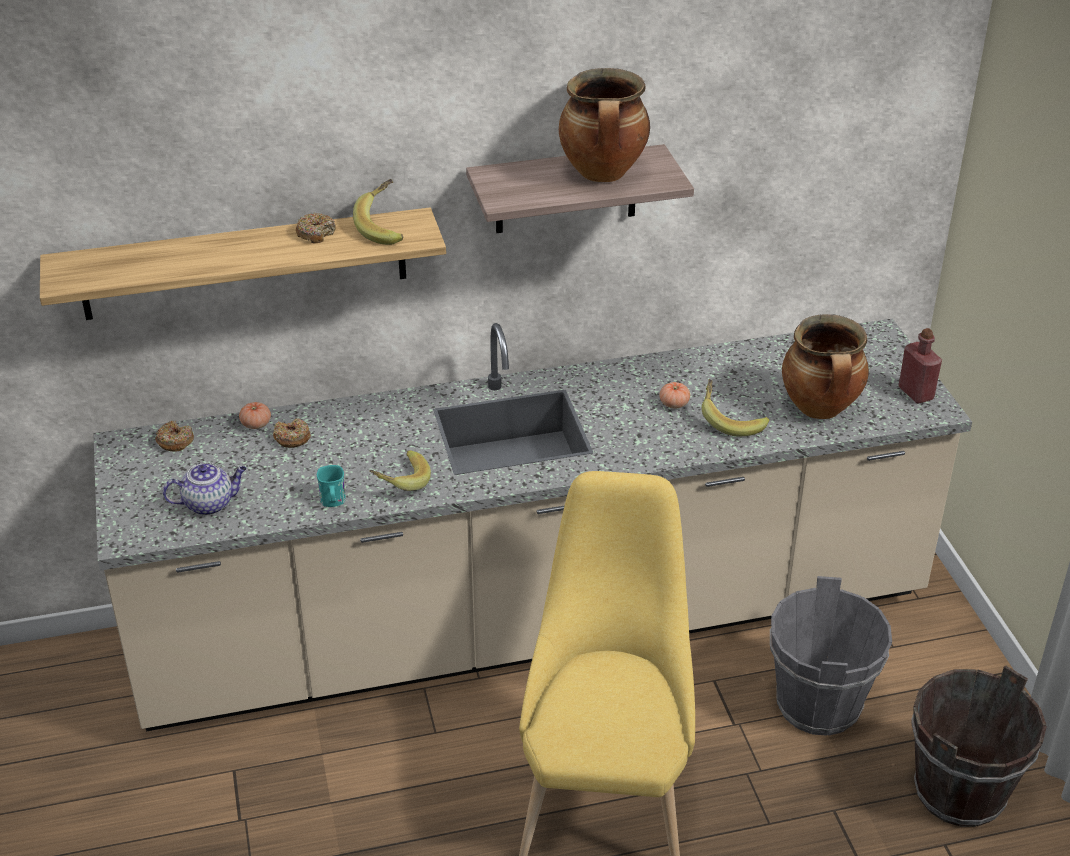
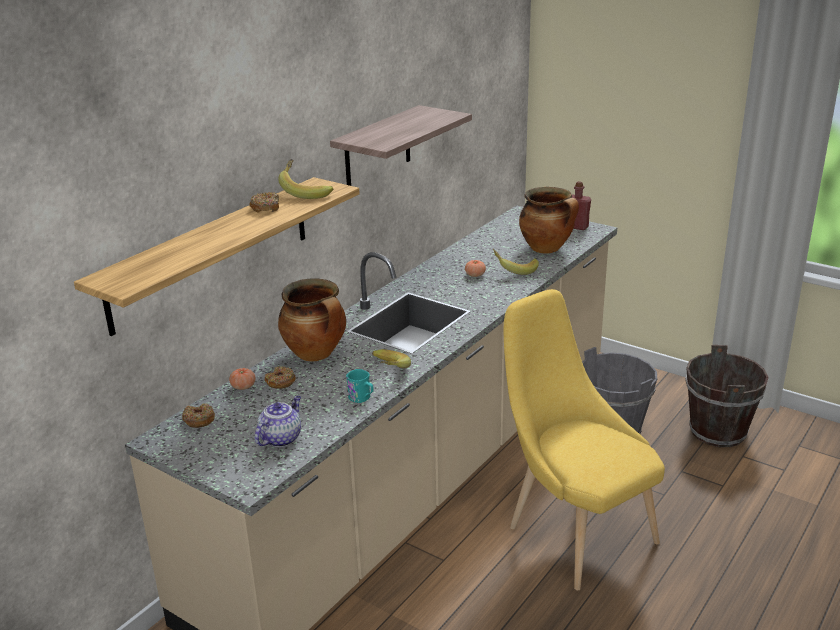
camera: 40 degrees left, 10 degrees down
(603, 174) = (414, 121): cooking pot -> cooking pot (316, 354)

